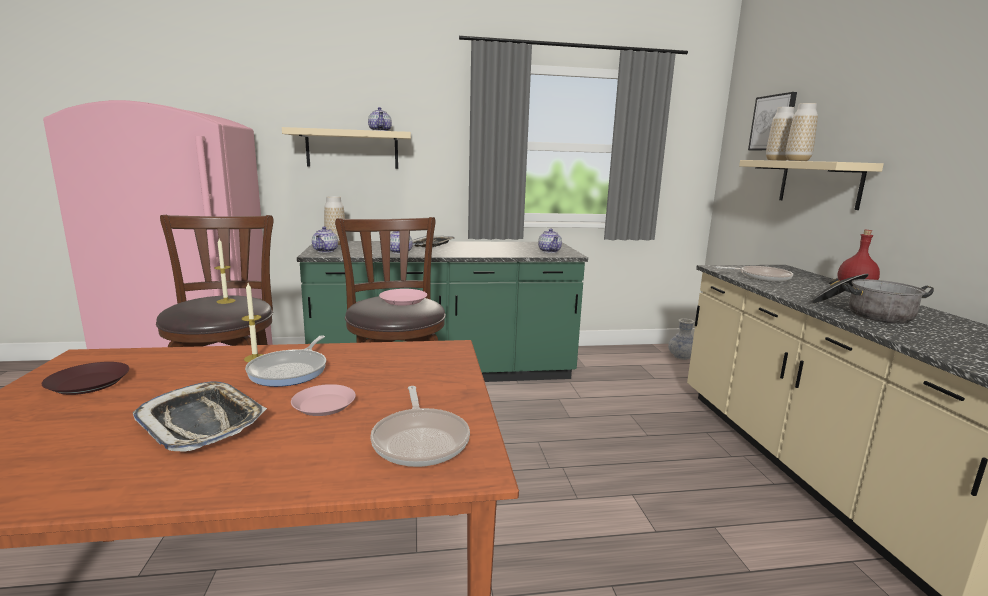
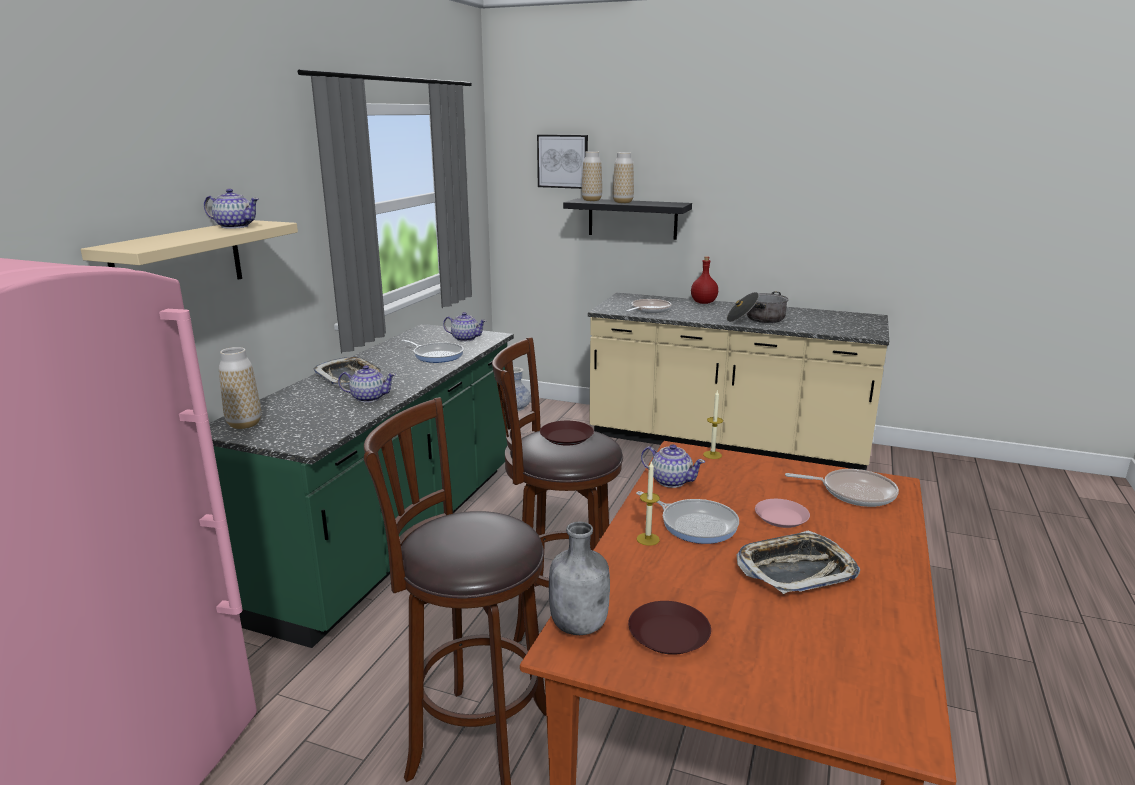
camera: 60 degrees left, 5 degrees up
(113, 356) = (580, 625): none -> grey bottle
(226, 301) = (471, 529): candle -> candle (712, 455)
(326, 251) = (293, 435): teapot -> teapot (671, 481)
(403, 300) = (566, 437): pink plate -> brown plate
(501, 251) = (436, 355): none -> frying pan
(819, 183) = (632, 219): beige shelf -> black shelf

